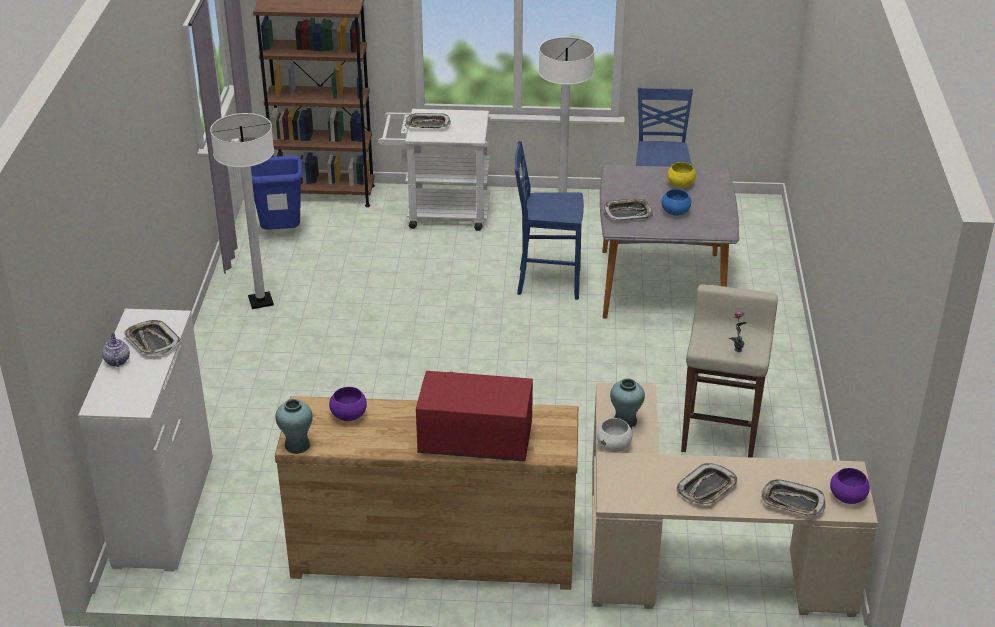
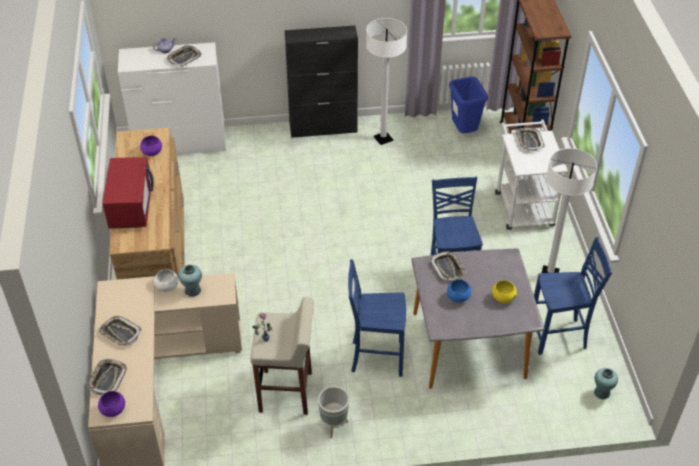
camera: 80 degrees right, 10 degrees up
(207, 353) = (323, 128): none -> black cabinet
(297, 445) = (124, 137): turquoise vase -> turquoise vase (601, 392)
(671, 356) = (375, 357): none -> blue chair
(775, 401) = (333, 426): none -> grey planter

